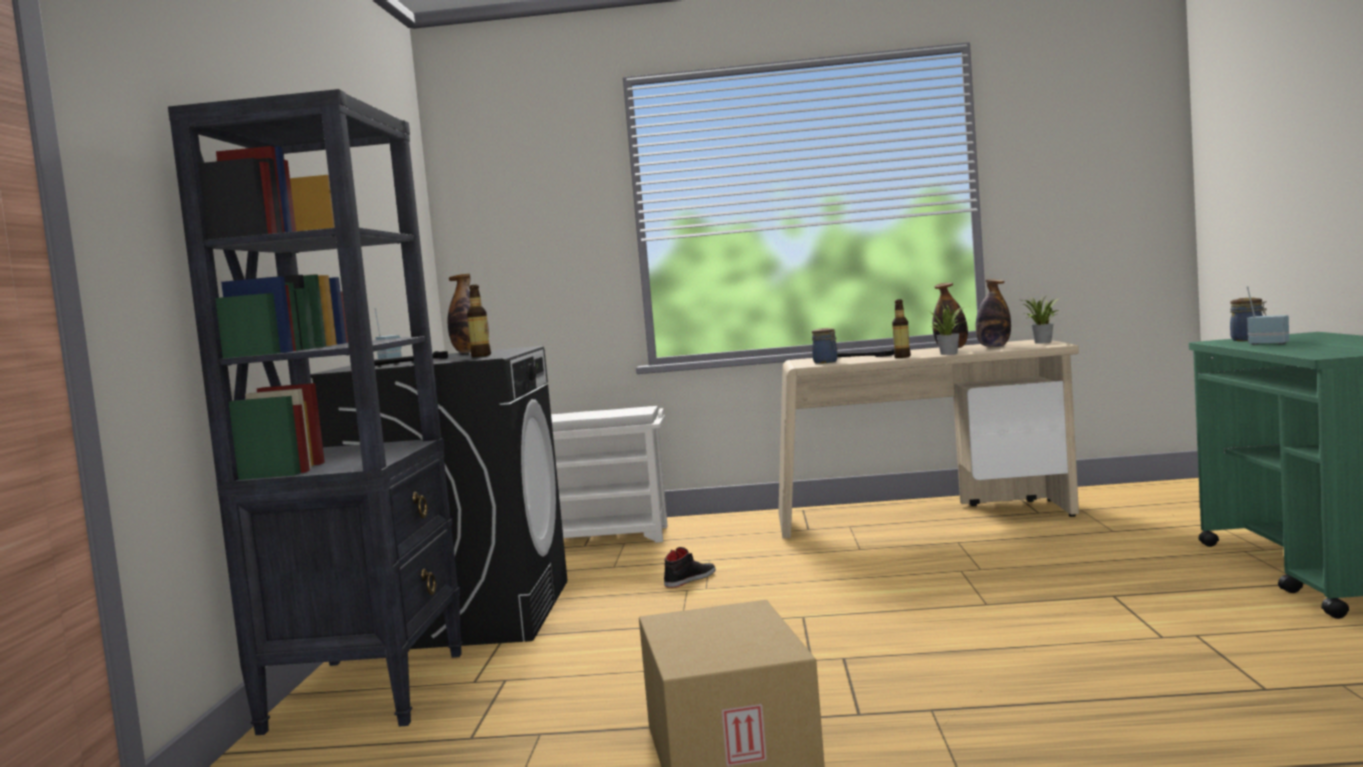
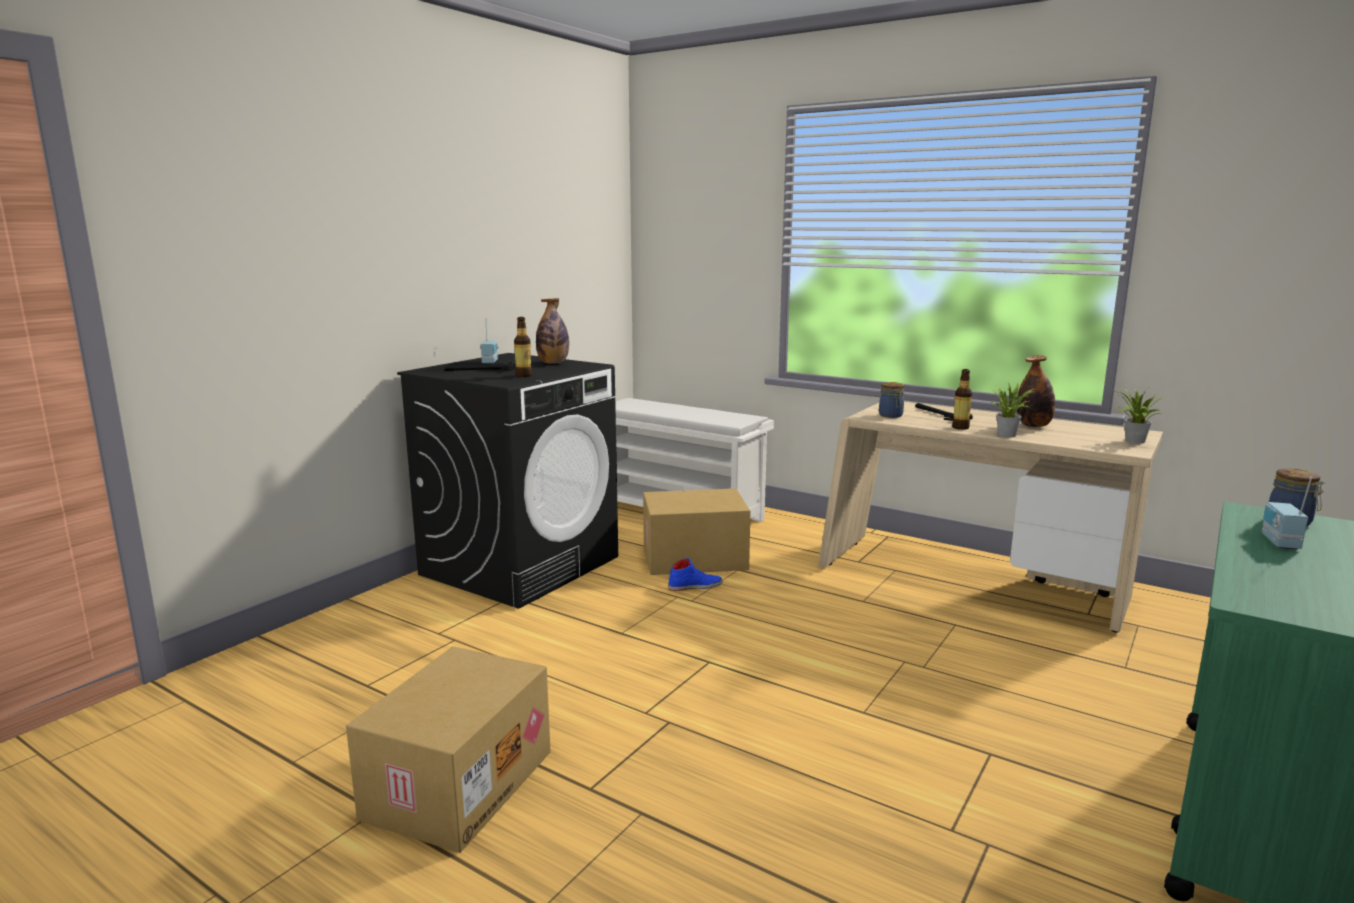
camera: 30 degrees right, 10 degrees up
(368, 690) = (382, 614): black bookcase -> none
(651, 564) = (694, 559): none -> cardboard box
(689, 579) = (695, 586): black shoe -> blue shoe
(994, 346) = (1075, 434): bottle -> none
(1269, 344) = (1278, 542): radio -> radio turned 150 degrees counterclockwise

